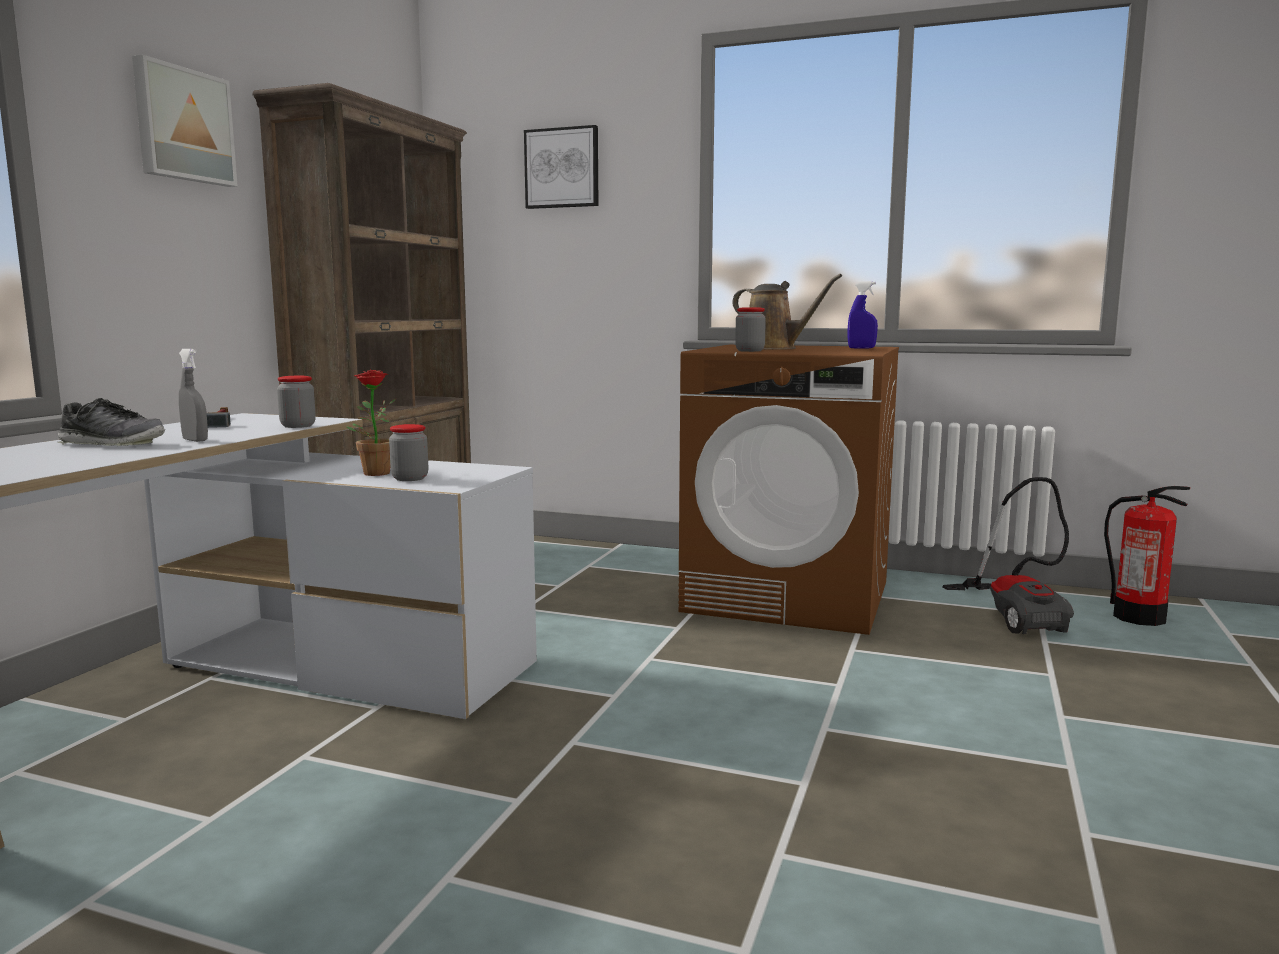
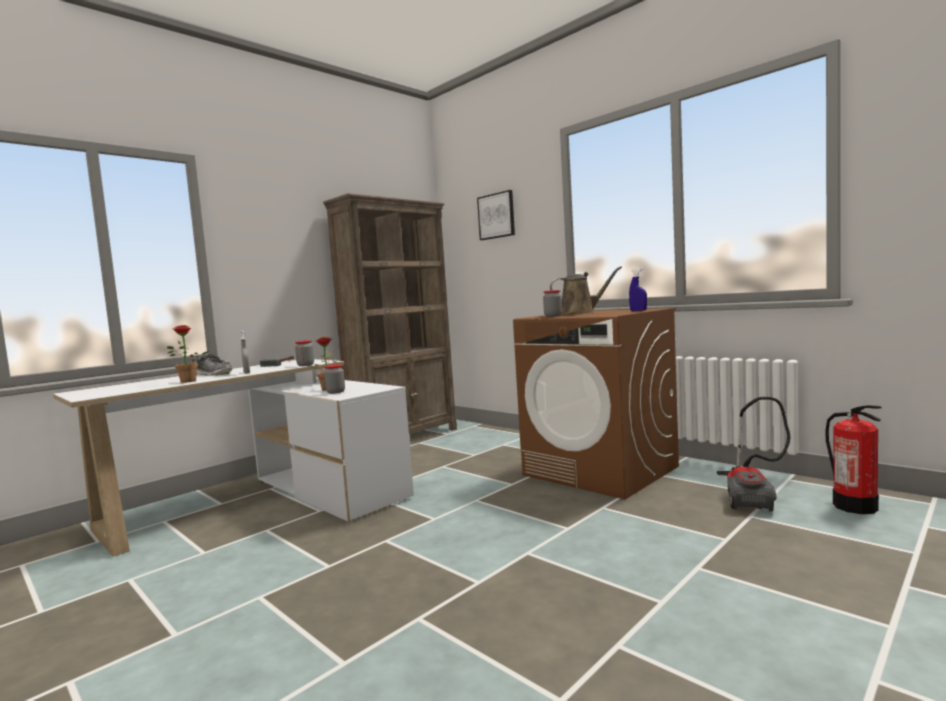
camera: 25 degrees right, 5 degrees down
(91, 459) = (187, 382): none -> potted plant
(183, 125) = (284, 223): picture -> none
(774, 348) = (580, 313): brown watering can -> brown watering can turned 75 degrees counterclockwise

